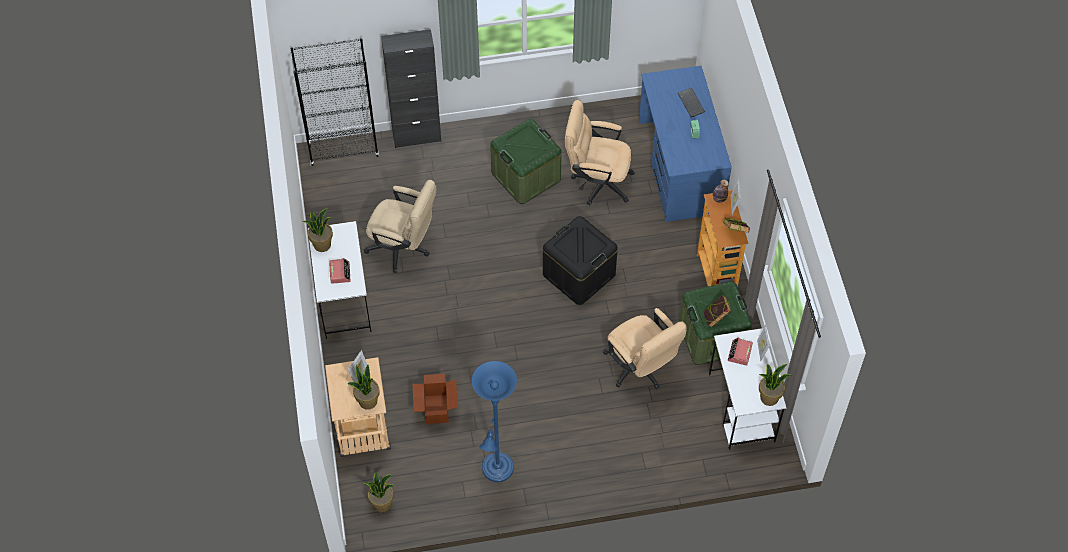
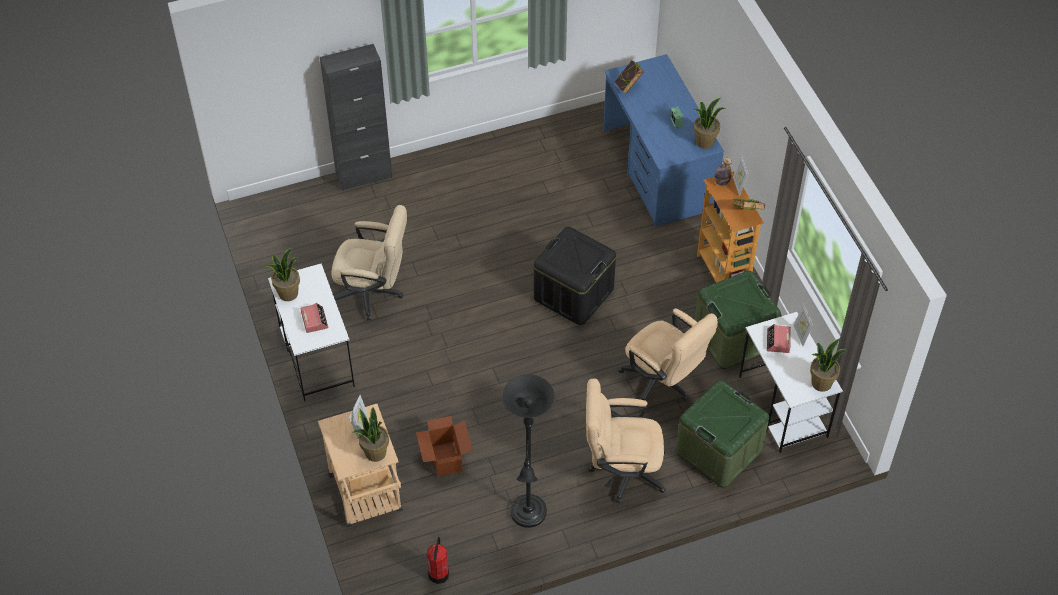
camera: 10 degrees left, 5 degrees down
(343, 150) = (285, 201): black bookcase -> none
(382, 503) = (405, 571): potted plant -> potted plant (704, 141)
(410, 511) = (439, 574): none -> fire extinguisher
(497, 471) = (528, 516): blue floor lamp -> black floor lamp
(526, 176) = (493, 200): green storage box -> green storage box (718, 451)
(597, 181) = (571, 195): beige office chair -> beige office chair (621, 471)
(692, 103) = (666, 92): keyboard -> none
(715, 318) = (740, 311): book -> book (628, 86)

